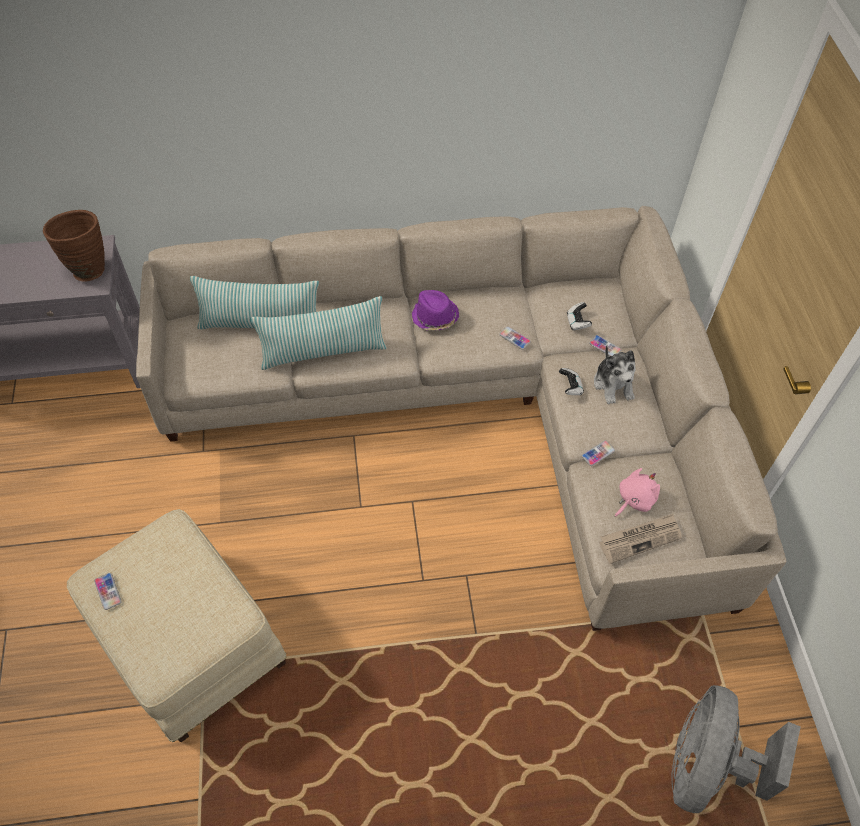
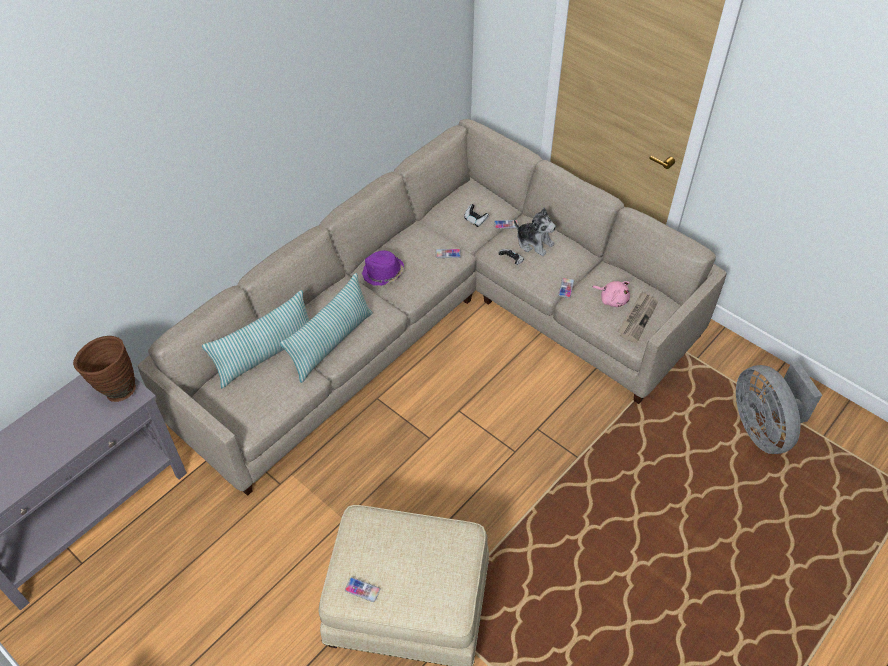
camera: 40 degrees left, 5 degrees down
(634, 499) = (612, 299): pink plush toy -> pink plush toy turned 120 degrees clockwise

